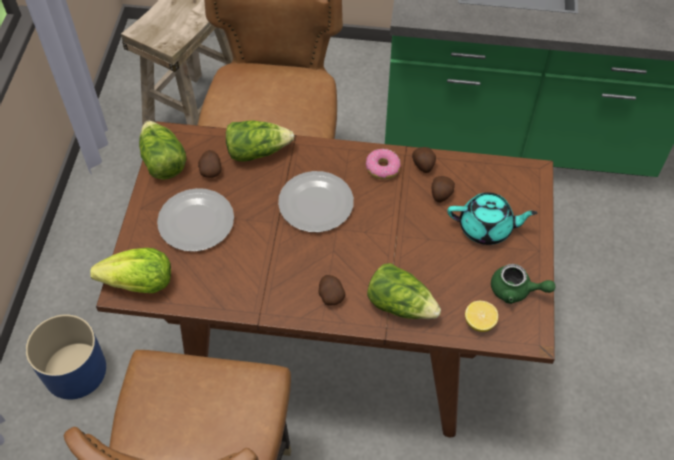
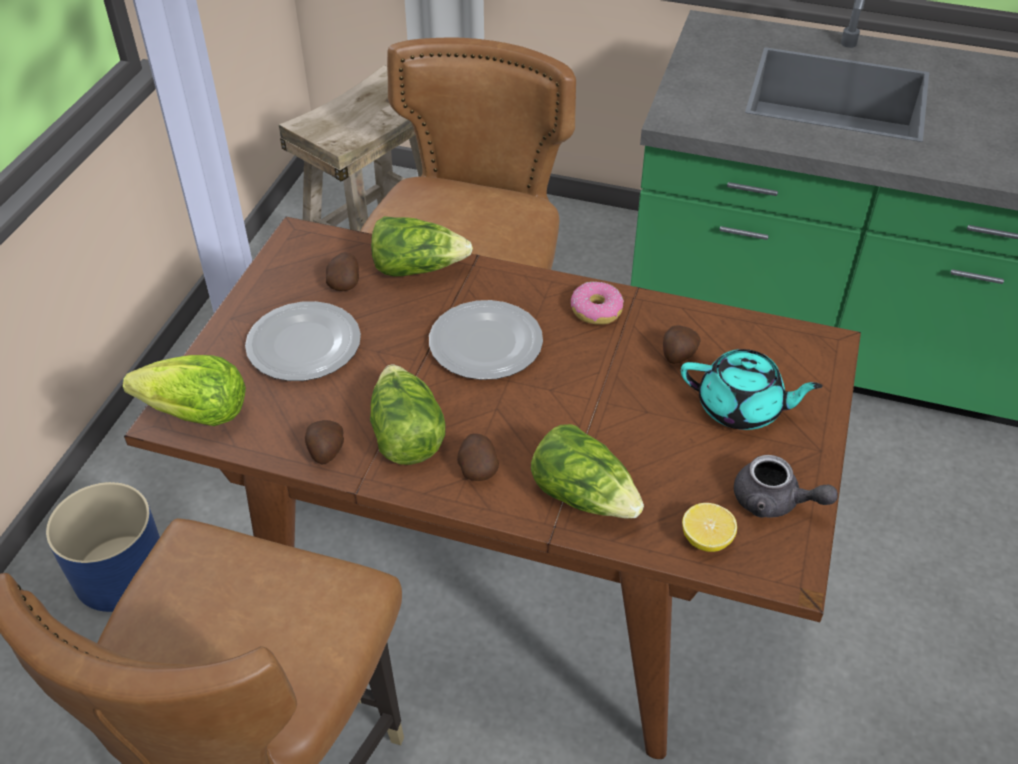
camera: 10 degrees right, 10 degrees down
(162, 161) = (280, 264): lettuce -> lettuce (405, 434)
(423, 165) = (658, 314): potato -> potato (325, 452)
(516, 291) = (774, 502): green teapot -> grey teapot

